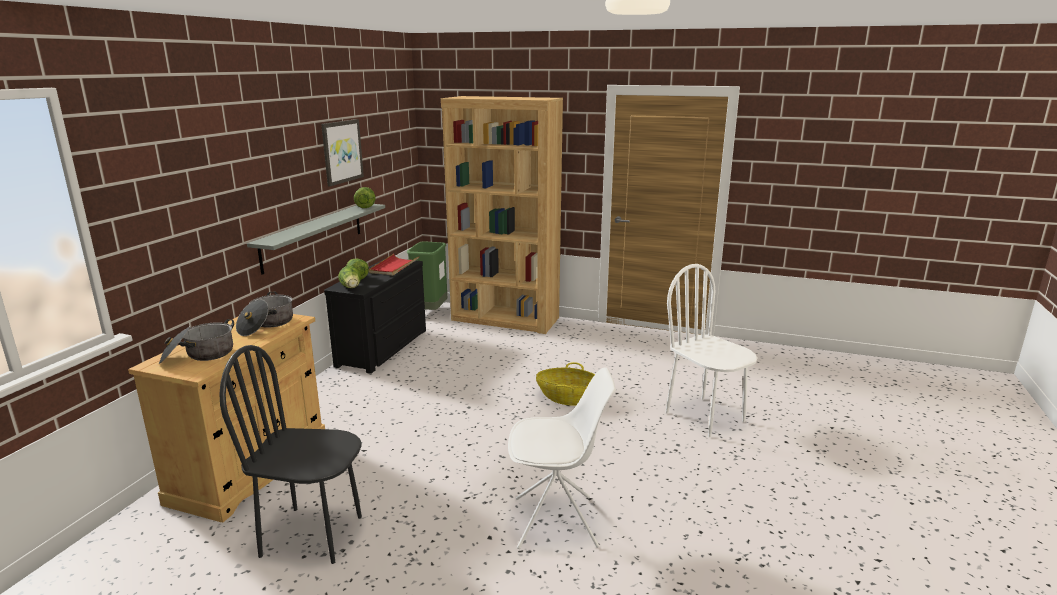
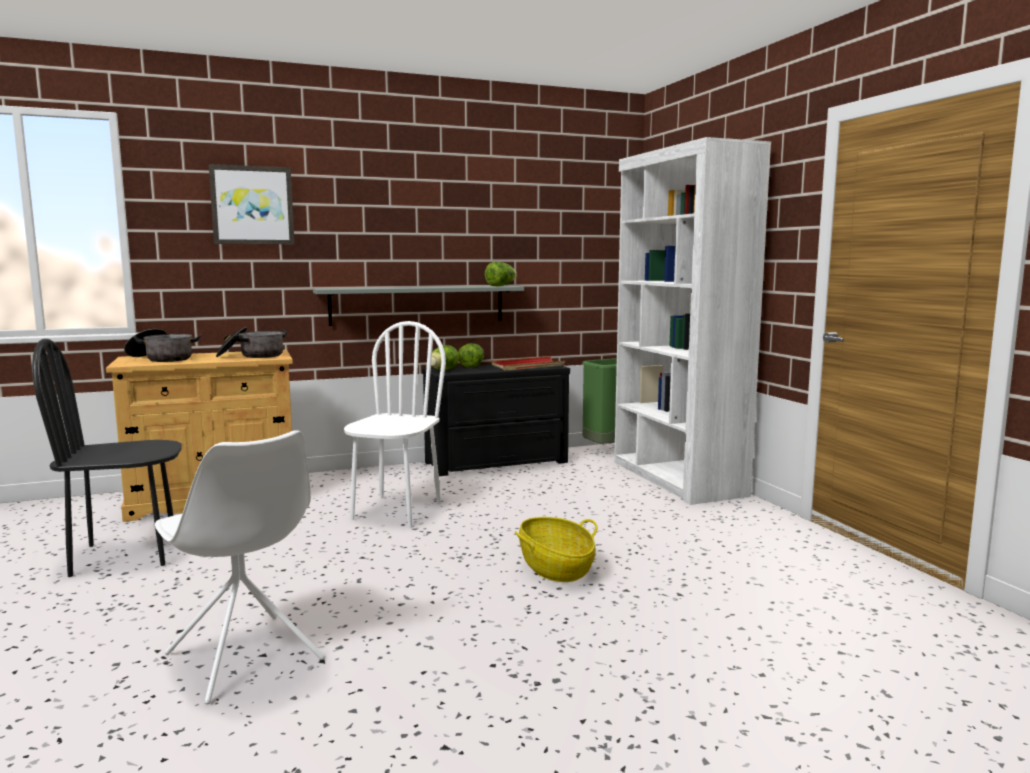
camera: 50 degrees right, 10 degrees down
(312, 535) = (125, 555): black chair -> black chair turned 75 degrees counterclockwise
(341, 151) = (482, 219): picture -> picture (252, 205)
(505, 319) = (676, 478): brown bookcase -> white bookcase
(705, 417) = (685, 676): white chair -> white chair (396, 511)

